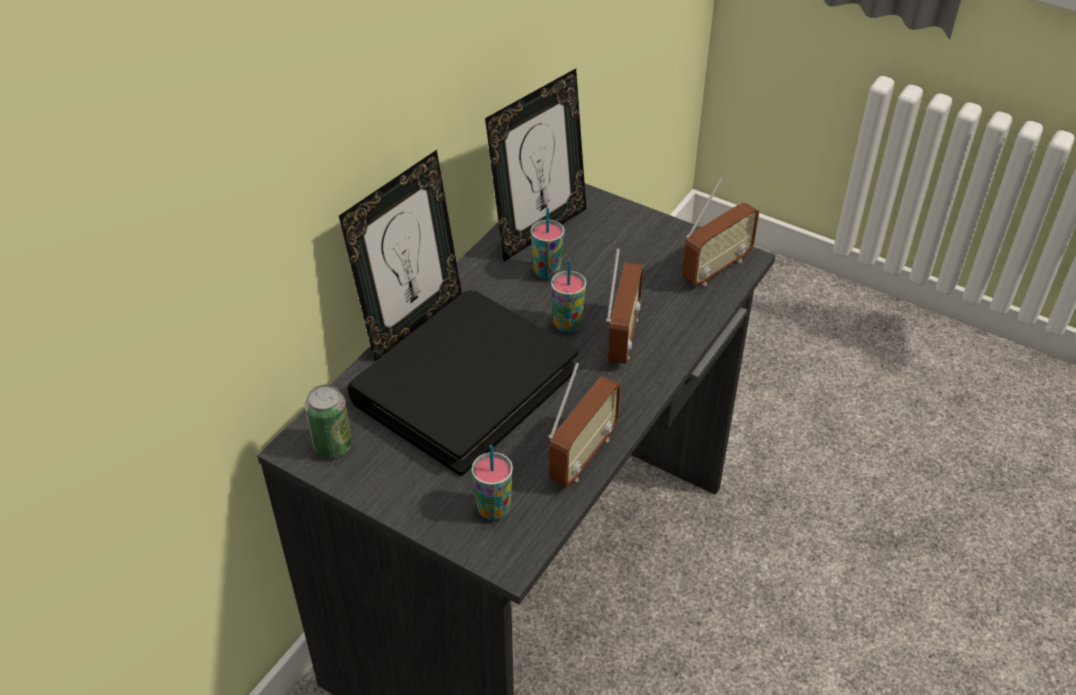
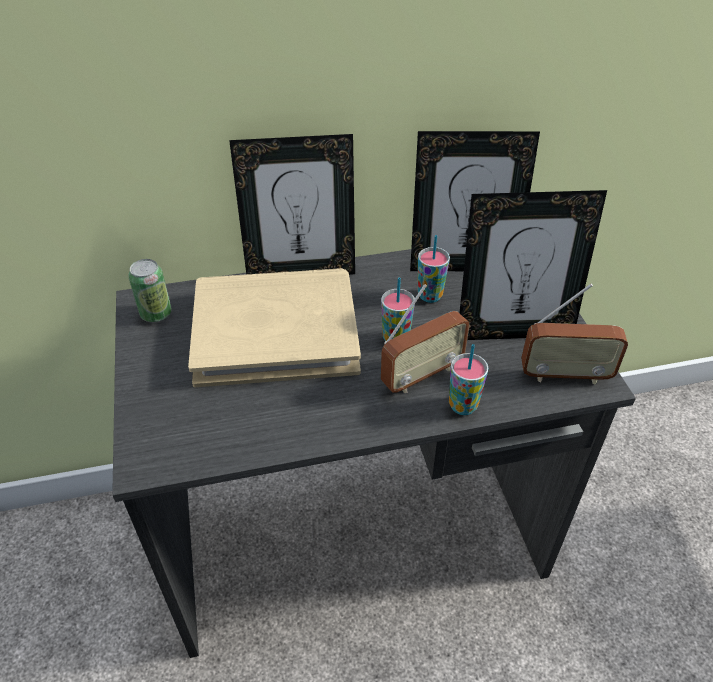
camera: 45 degrees right, 0 degrees up
(464, 385) = (276, 331): black book -> beige book
(493, 509) = (180, 424): cup -> cup (463, 406)
(583, 456) = (281, 435): radio -> none
(643, 260) = (513, 331): none -> picture frame

